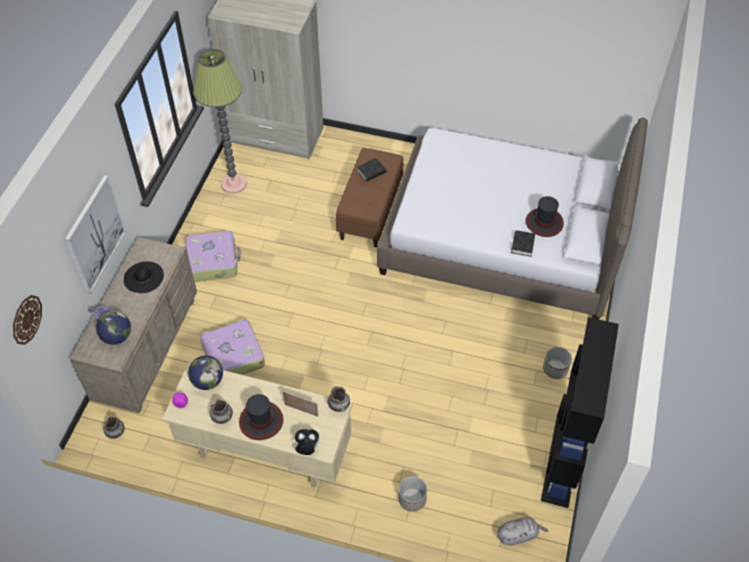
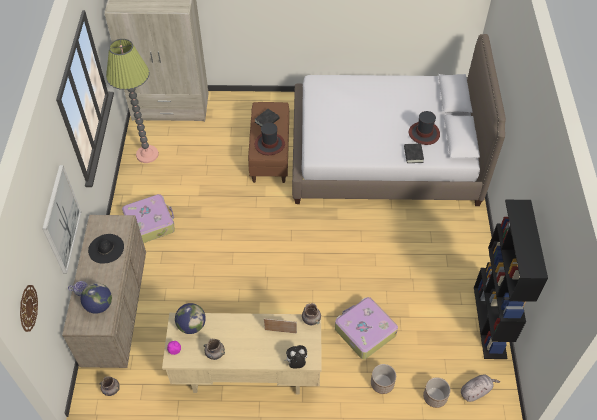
camera: 15 degrees left, 0 degrees up
(233, 355) = (193, 299): suitcase -> suitcase (364, 331)
(261, 421) = (249, 349): hat -> hat (269, 144)
(555, 369) = (460, 250): planter -> planter (435, 397)

